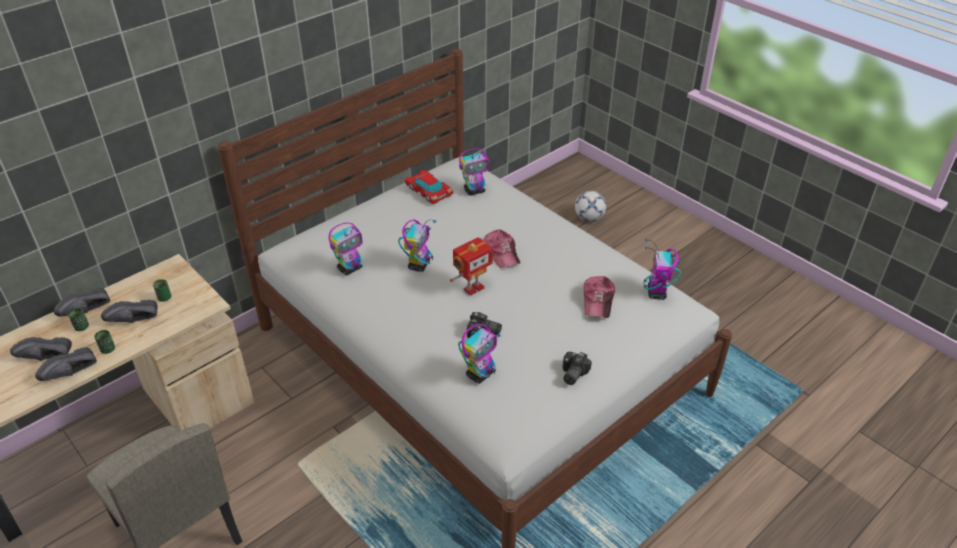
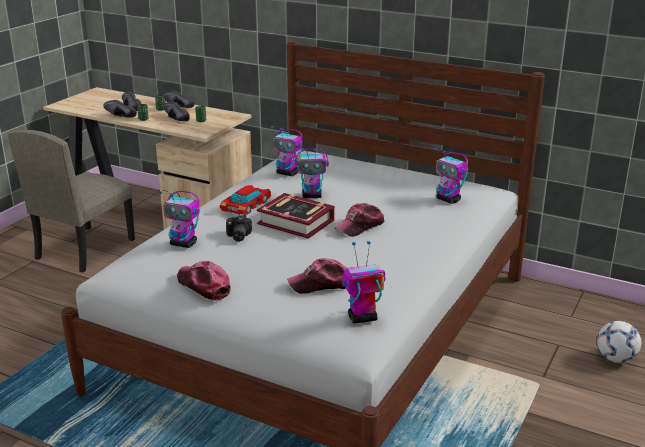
camera: 70 degrees right, 15 degrees down
(429, 190) = (426, 181): toy car -> toy car (246, 205)
(473, 288) = (296, 222): toy robot -> book
(572, 374) = (204, 286): camera -> cap

